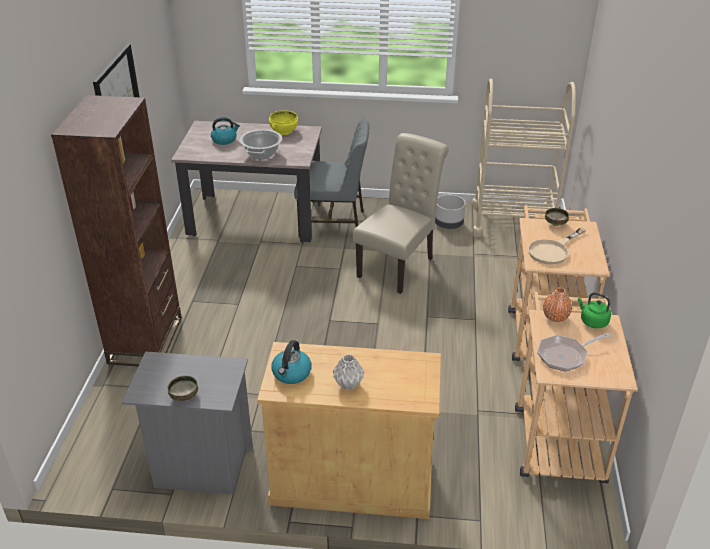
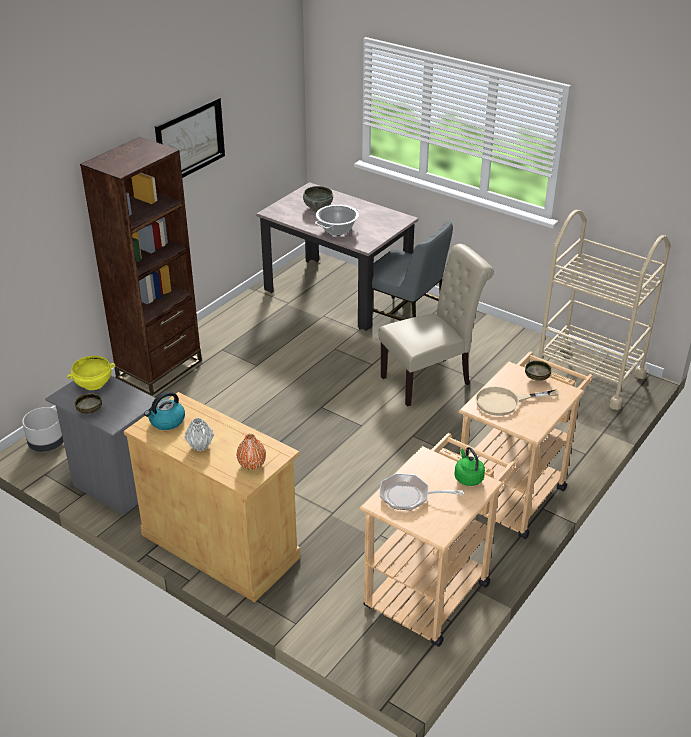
camera: 30 degrees right, 0 degrees up
(224, 140) = (317, 207): kettle -> grey bowl
(283, 131) = (378, 213): yellow bowl -> yellow bowl (93, 383)
(448, 225) = (517, 357): grey planter -> grey planter (46, 444)
(555, 317) = (437, 461): orange vase -> orange vase (252, 464)

